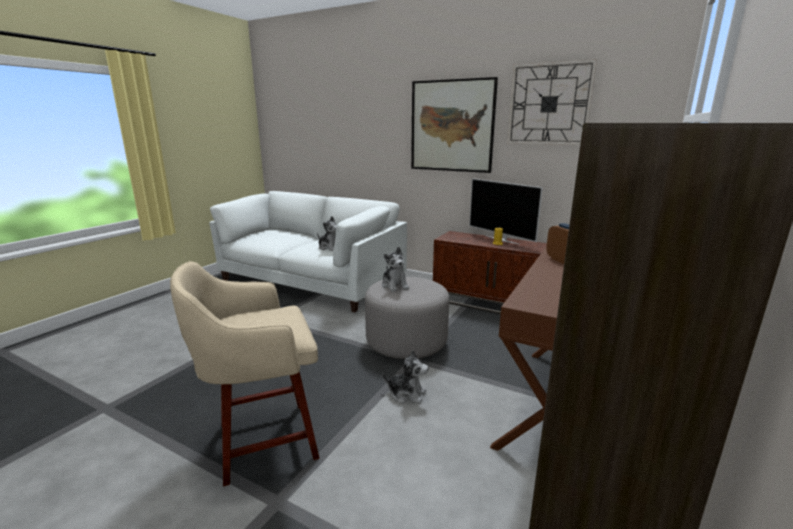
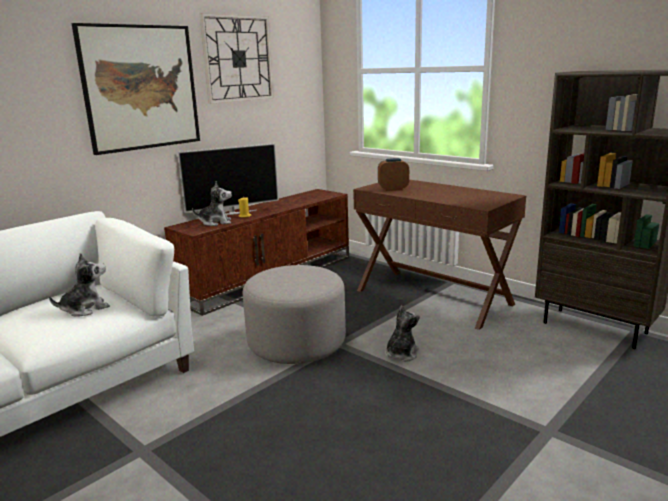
camera: 75 degrees left, 0 degrees up
(262, 441) = (467, 444): beige stool -> none
(395, 285) = (283, 282): plush toy -> plush toy (215, 222)

